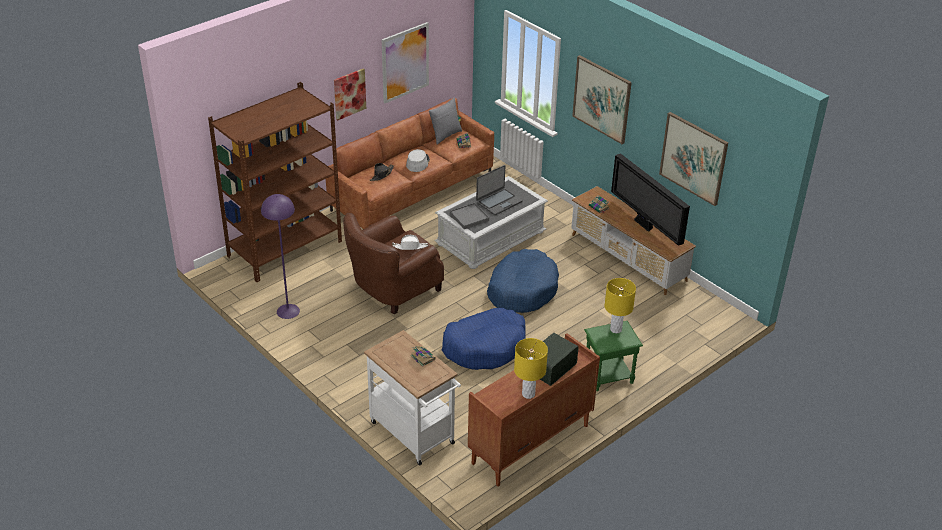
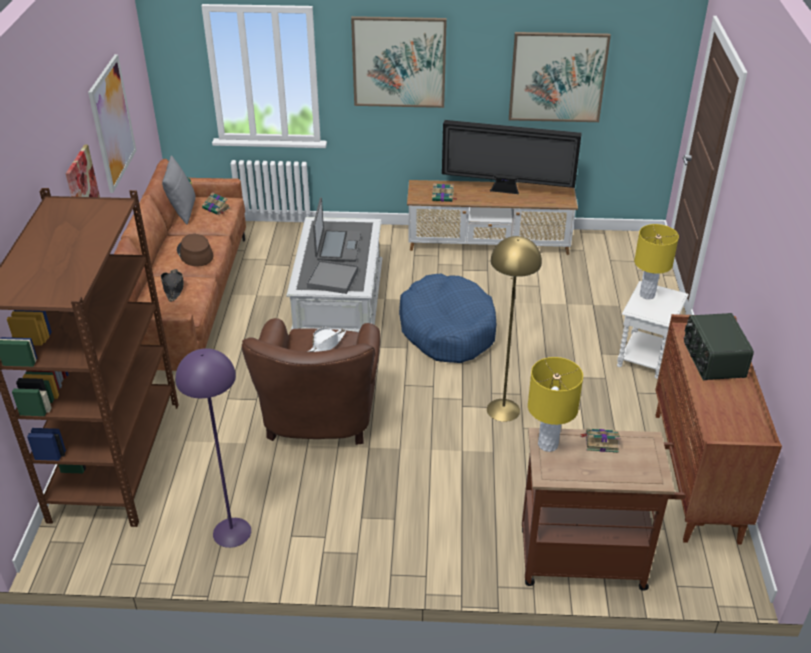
camera: 45 degrees left, 0 degrees up
(414, 434) = (586, 560): white cart -> brown cart
(417, 163) = (194, 253): grey hat -> brown hat
(485, 347) = (503, 410): blue dog bed -> yellow floor lamp
(528, 394) = (744, 401): yellow table lamp -> yellow table lamp (548, 444)
(608, 375) = (643, 356): green side table -> white side table

